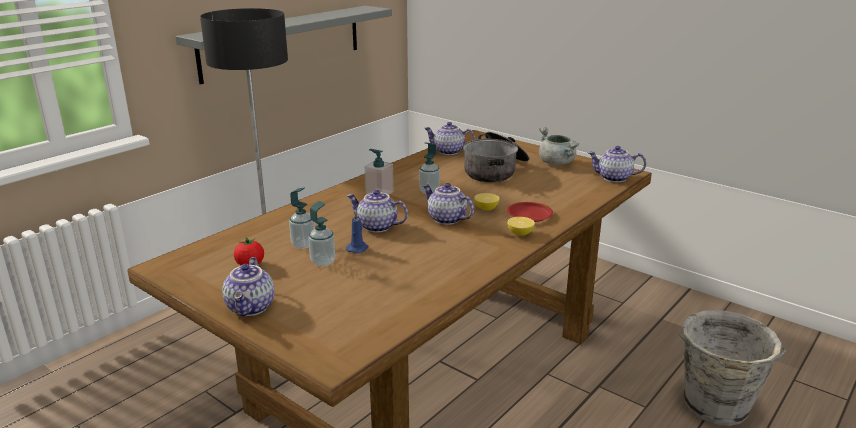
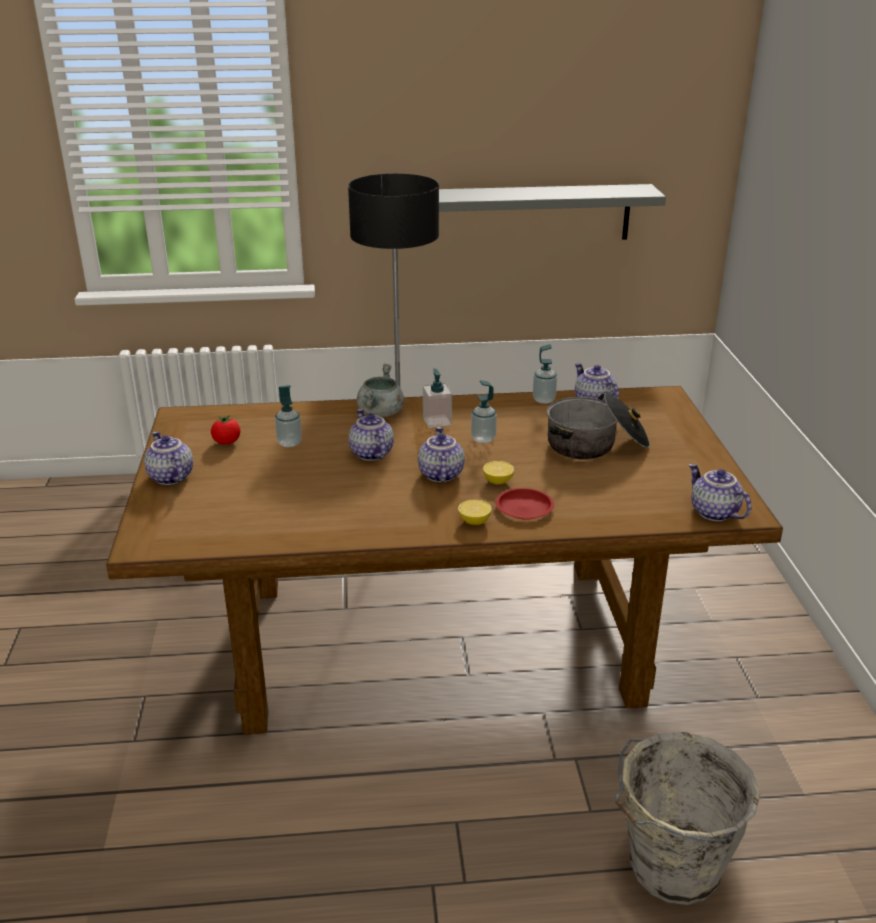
camera: 45 degrees right, 5 degrees up
(251, 307) = (169, 477): teapot -> teapot turned 105 degrees clockwise
(323, 262) = (275, 465): soap dispenser -> soap dispenser (544, 400)
(358, 248) = (319, 466): blue candle -> none
(557, 163) = (686, 465): grey cooking pot -> grey cooking pot (381, 413)

